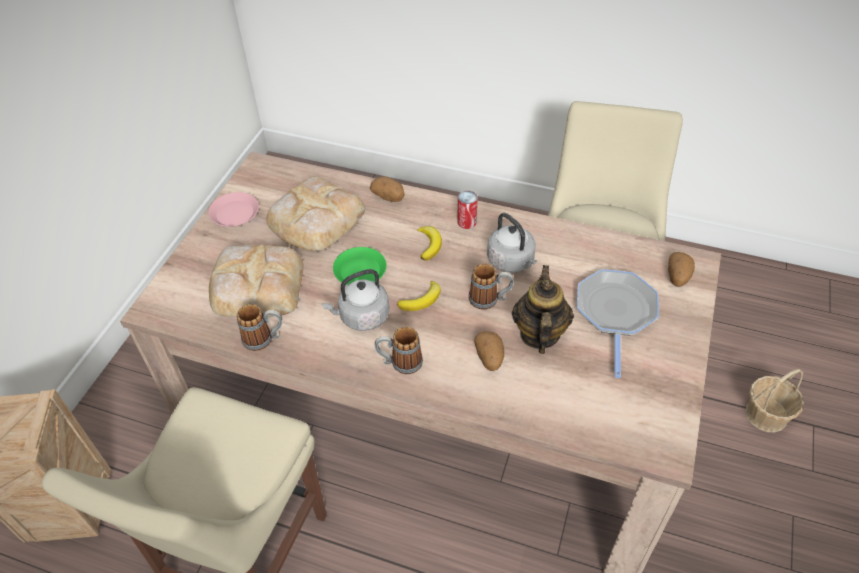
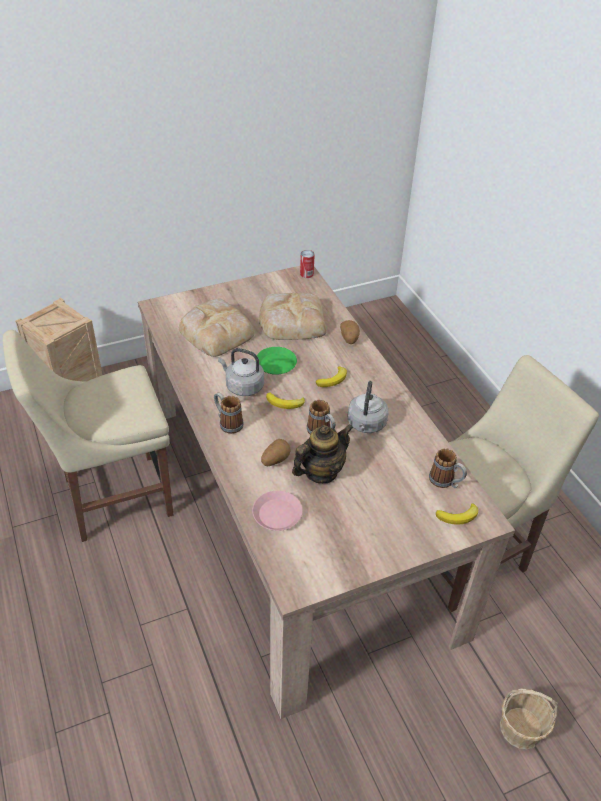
camera: 45 degrees right, 5 degrees down
(234, 213) = (256, 289): pink plate -> pink plate (277, 514)
(264, 339) = (183, 359): mug -> mug (445, 482)
(466, 222) = (373, 384): can -> can (306, 274)
(615, 313) = (383, 500): frying pan -> none
(677, 277) = (458, 516): potato -> banana

